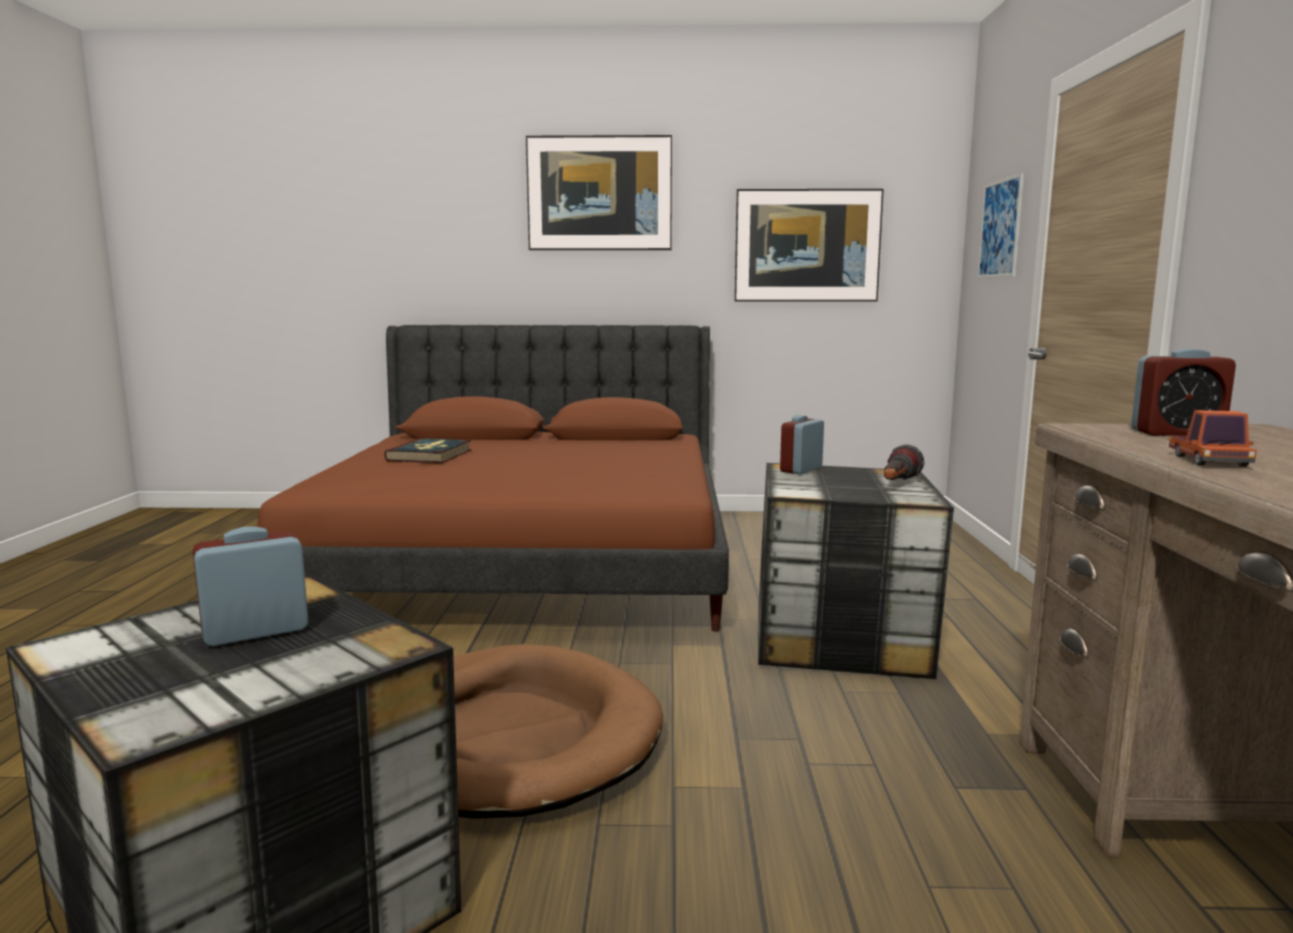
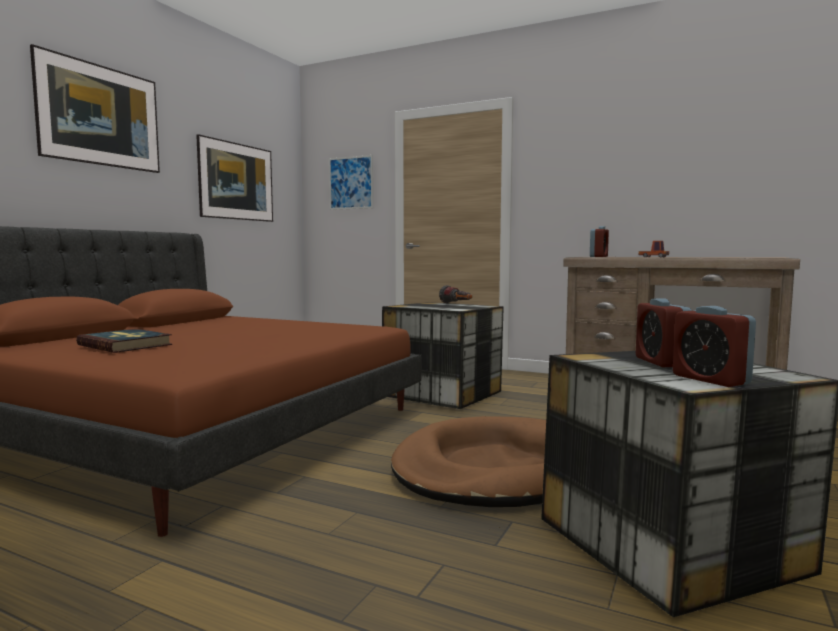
camera: 65 degrees left, 5 degrees down
(801, 469) = (409, 305): alarm clock -> alarm clock (710, 379)

